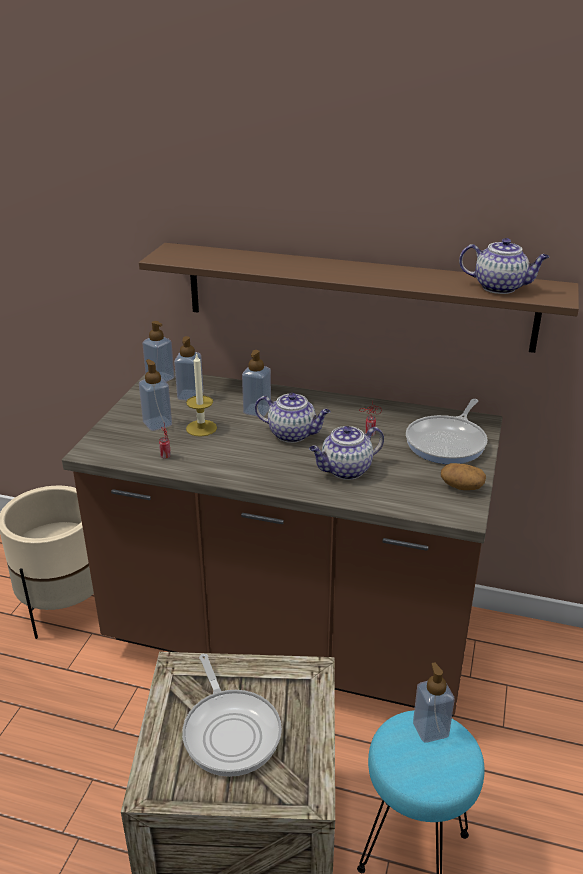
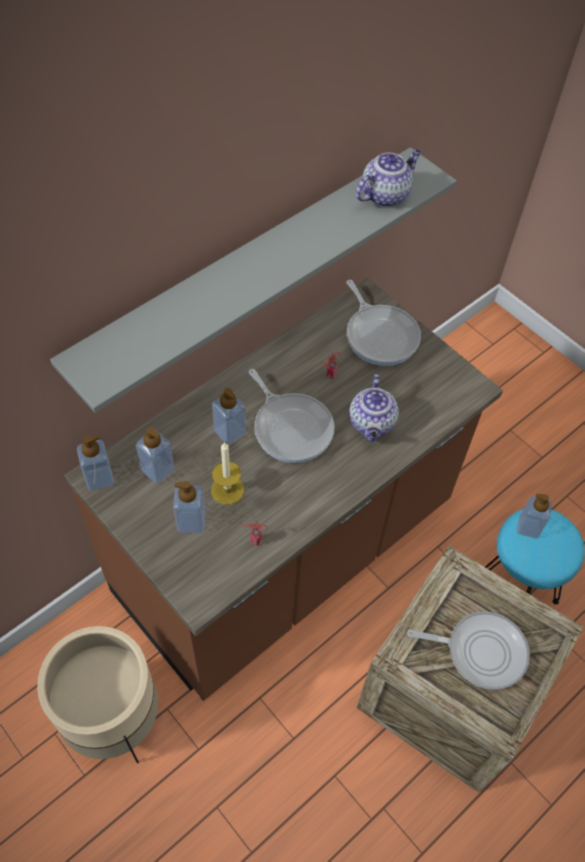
camera: 60 degrees left, 25 degrees up
(293, 434) = (291, 427): teapot -> frying pan
(357, 296) = (248, 271): brown shelf -> grey shelf
(461, 486) = (443, 366): potato -> none

